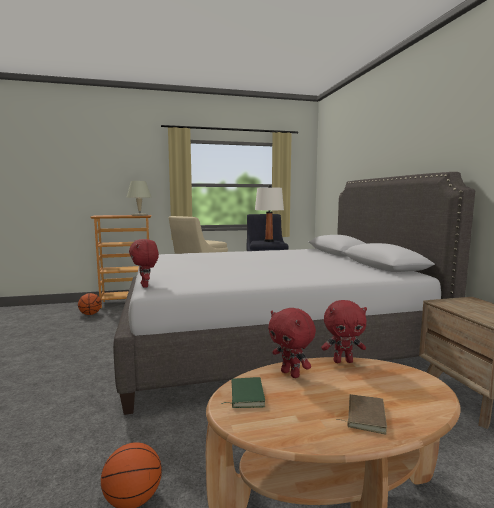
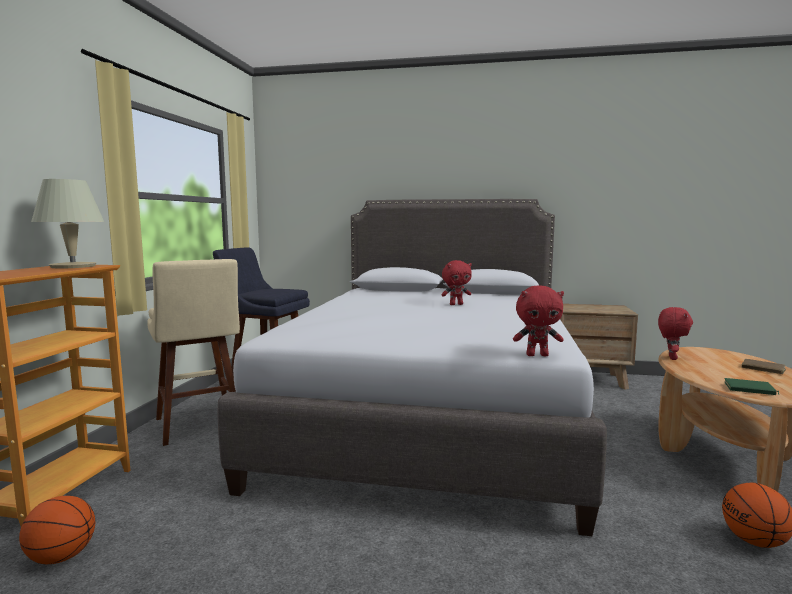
camera: 65 degrees left, 0 degrees up
(269, 241) = (279, 290): white table lamp -> none
(291, 374) = (701, 373): red plush toy -> red plush toy (456, 304)

